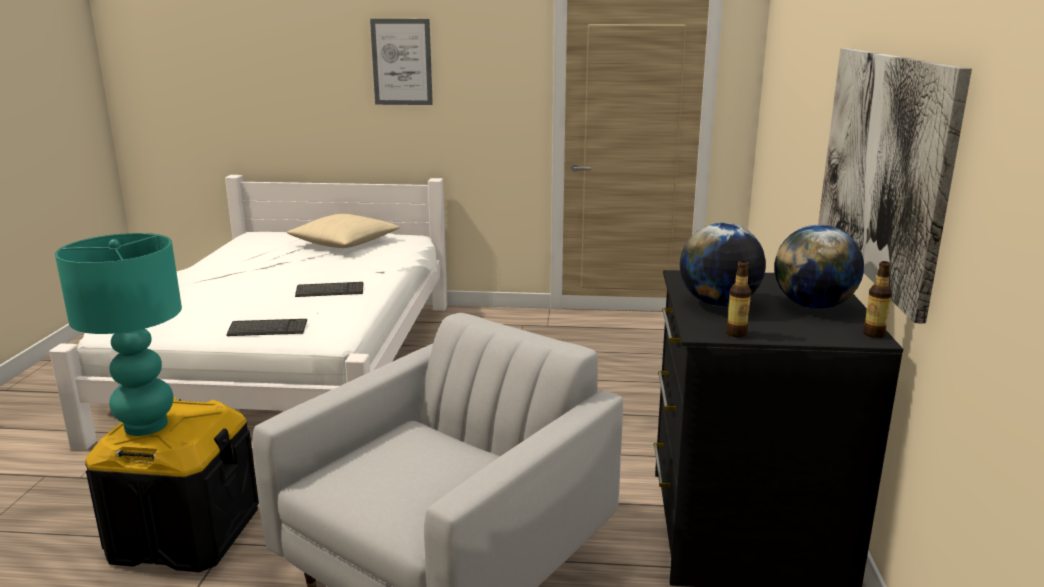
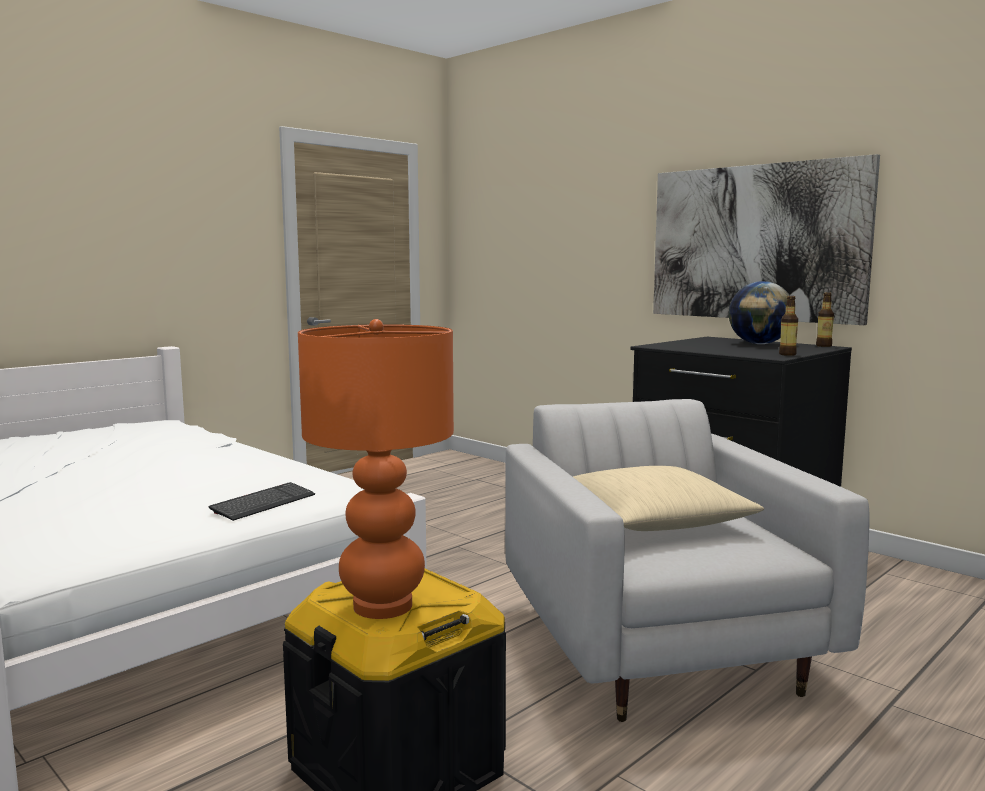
camera: 50 degrees left, 10 degrees down
(145, 425) = (381, 606): turquoise table lamp -> orange table lamp
(330, 291) = (221, 467): keyboard -> none
(345, 243) = (90, 439): beige pillow -> beige pillow (654, 520)
(402, 62) = (113, 202): picture -> none
(718, 303) = (724, 349): globe -> none

